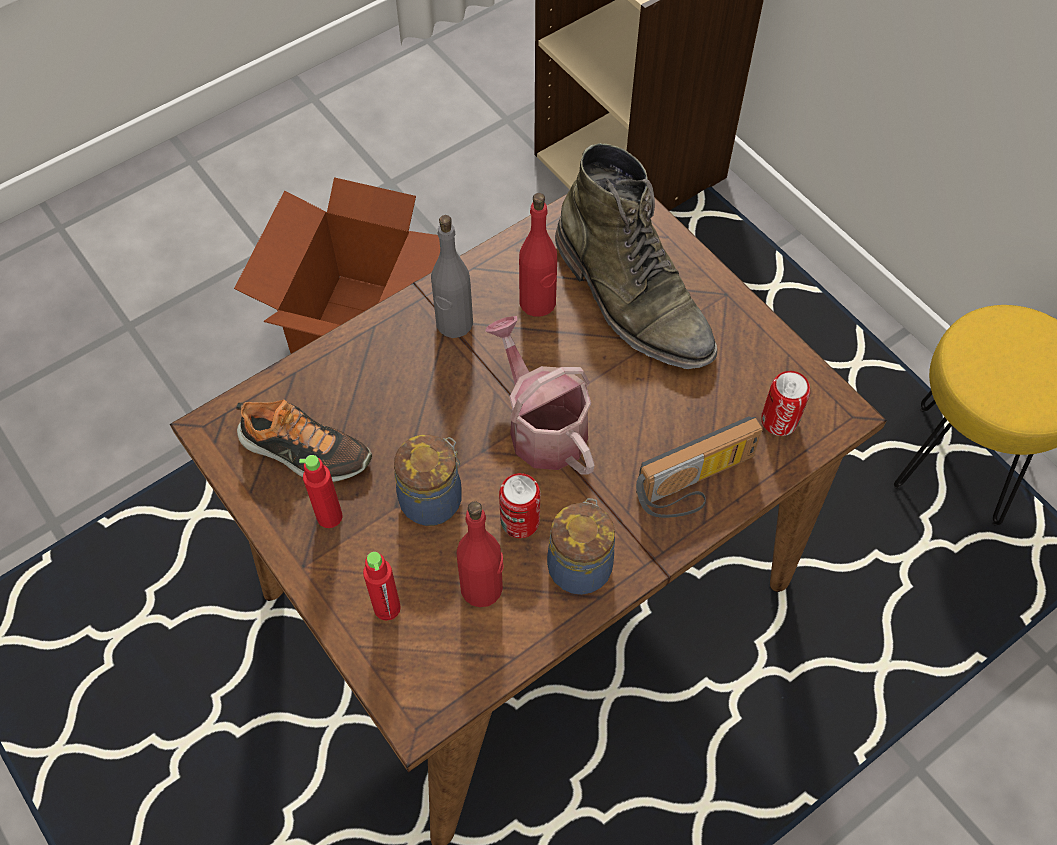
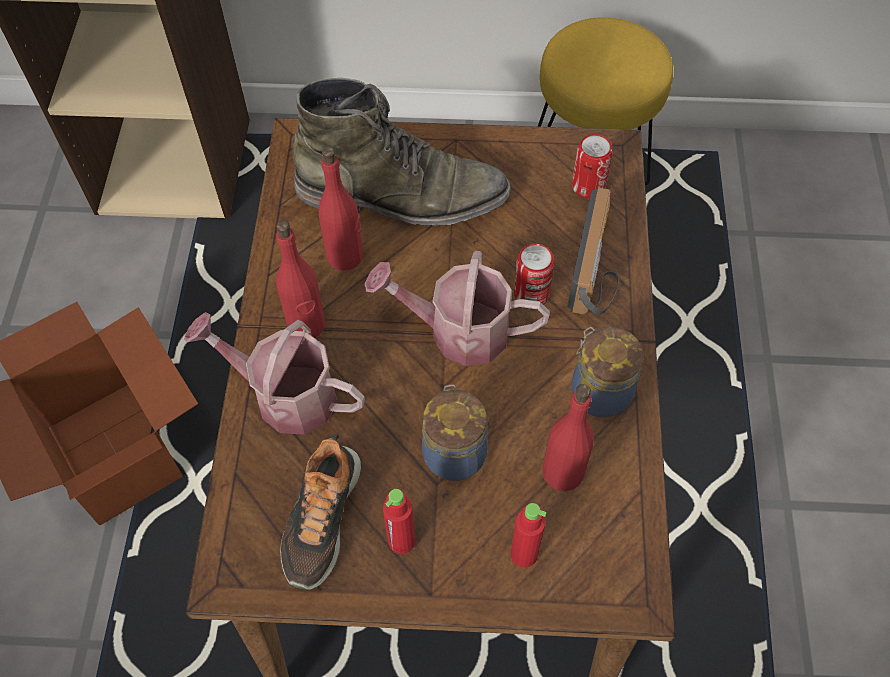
camera: 50 degrees left, 0 degrees up
(304, 452) = (321, 519): shoe -> shoe turned 135 degrees clockwise
(383, 355) = (285, 395): none -> watering can
(454, 323) = (306, 324): grey bottle -> red bottle
(520, 521) = (527, 404): can -> can (531, 294)

